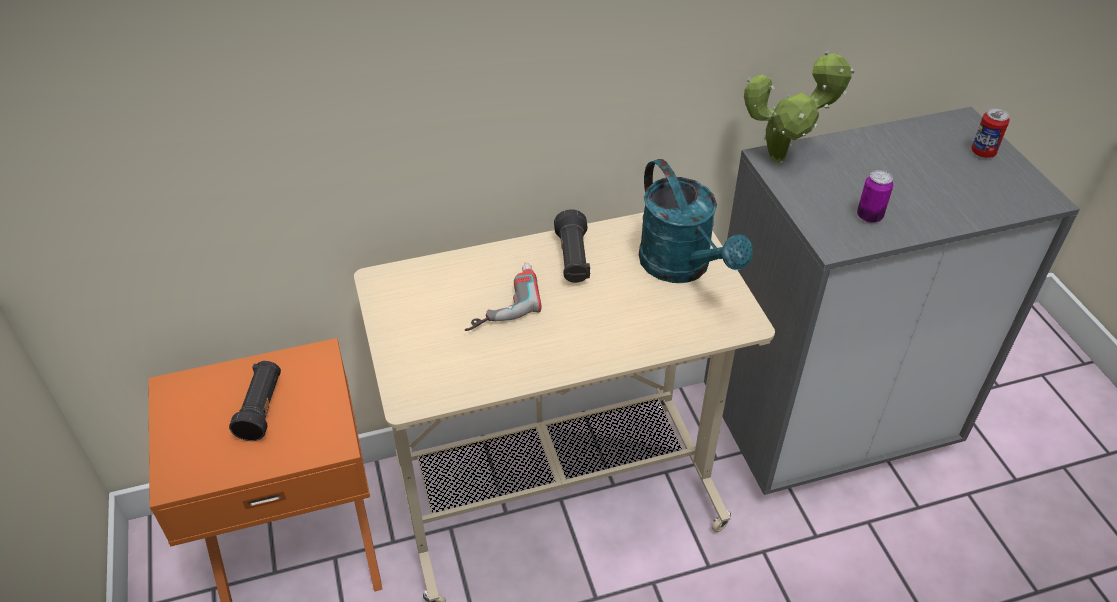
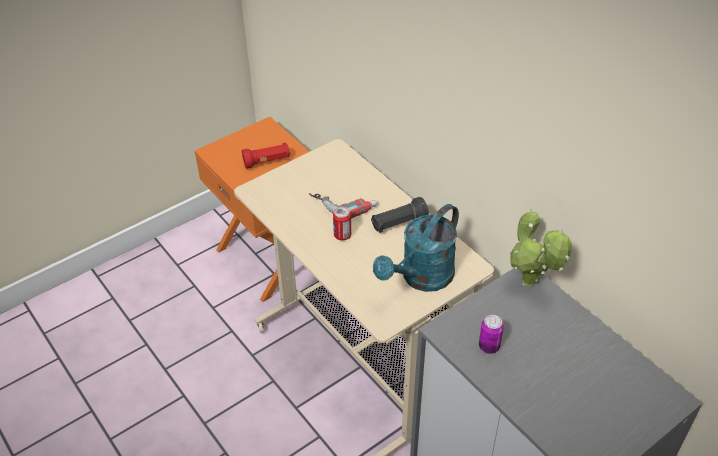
camera: 70 degrees right, 0 degrees up
(261, 409) = (267, 162): black flashlight -> red flashlight
(983, 152) = (629, 416): can -> can (342, 235)

